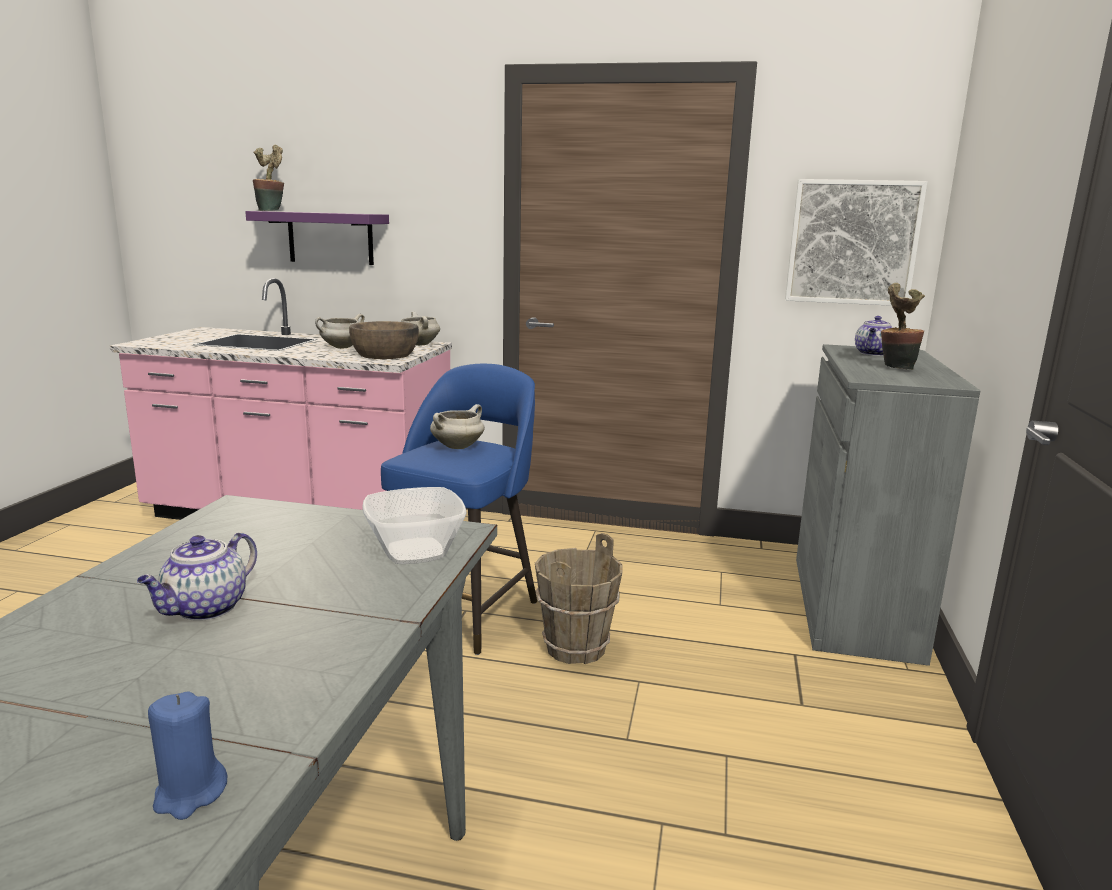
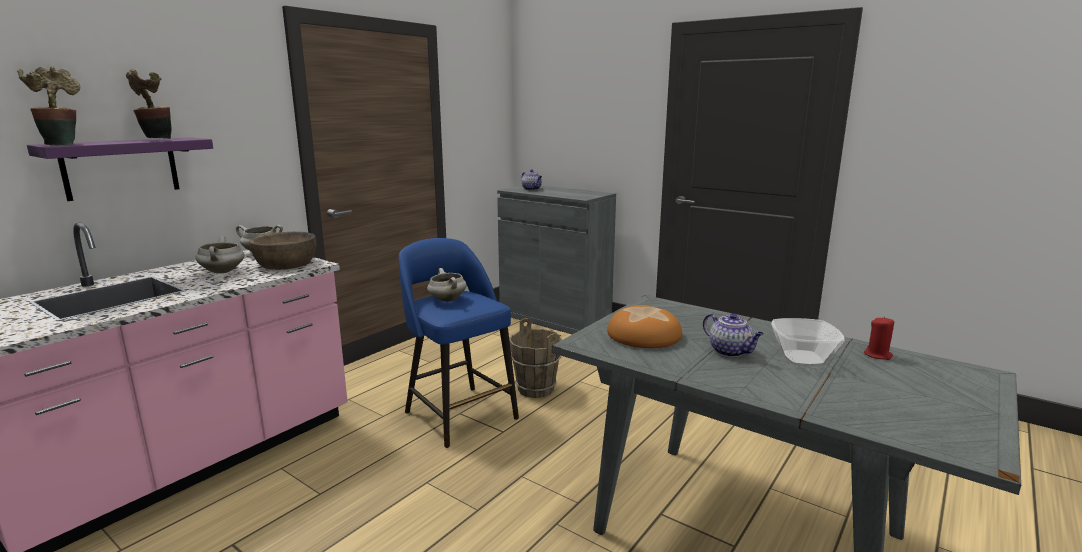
camera: 65 degrees left, 0 degrees up
(189, 794) = (878, 355): blue candle -> red candle
(277, 540) = (644, 335): none -> bread
(417, 552) = (675, 310): bowl -> bowl (803, 358)
(852, 242) = (485, 132): picture -> none
(894, 368) = (566, 192): potted plant -> potted plant (155, 139)

